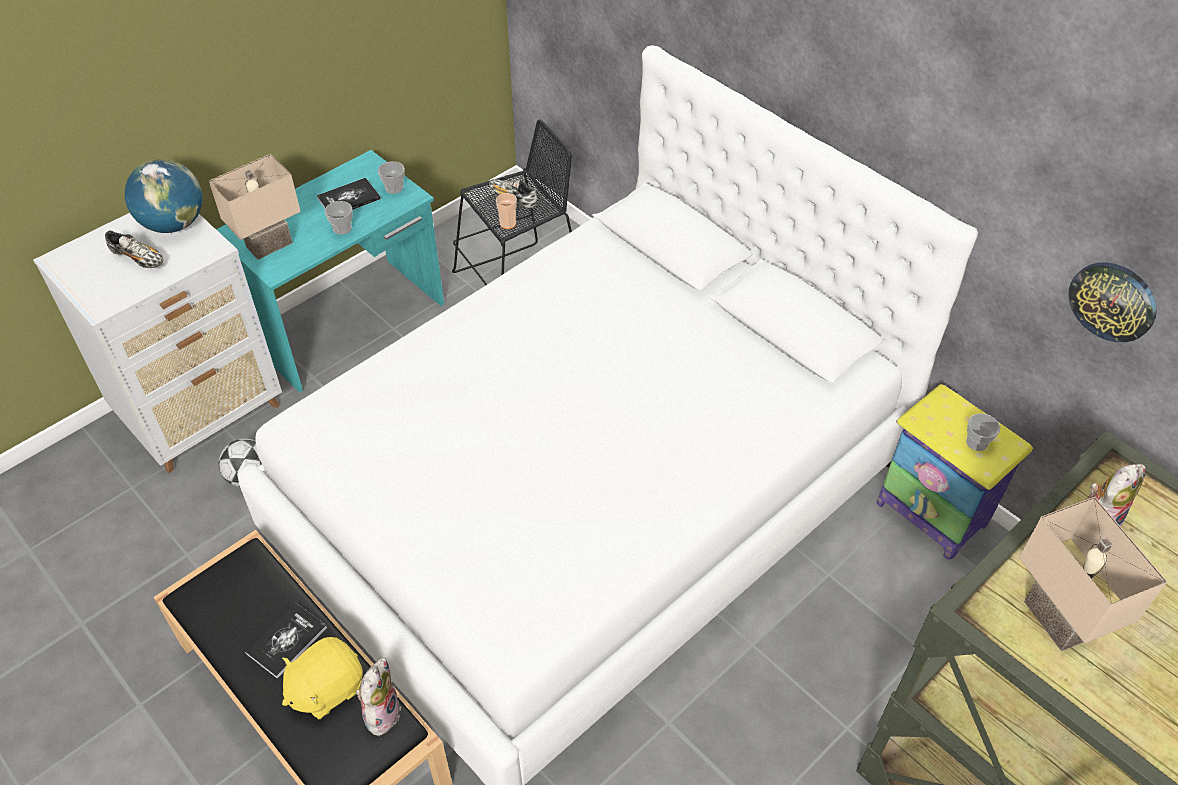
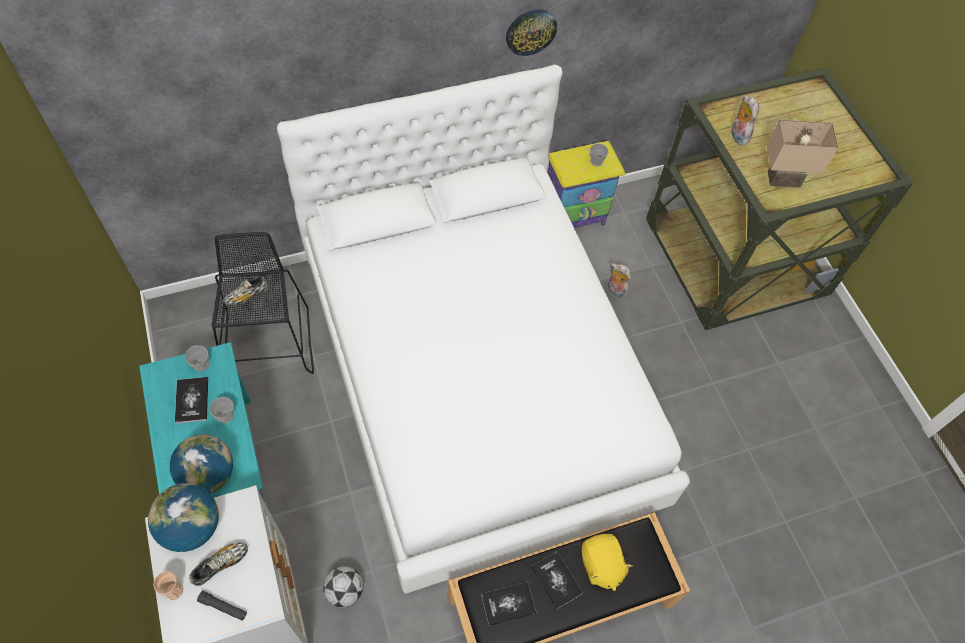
camera: 70 degrees left, 10 degrees up
(93, 278) = (223, 607): none -> black flashlight
(237, 597) = (508, 604): none -> book
(269, 243) = (208, 475): beige table lamp -> globe
(381, 712) = (629, 538): plush toy -> plush toy (615, 290)
(508, 224) = (273, 309): cup -> cup (174, 590)
(1113, 301) = (631, 44): wall clock -> wall clock (531, 31)

